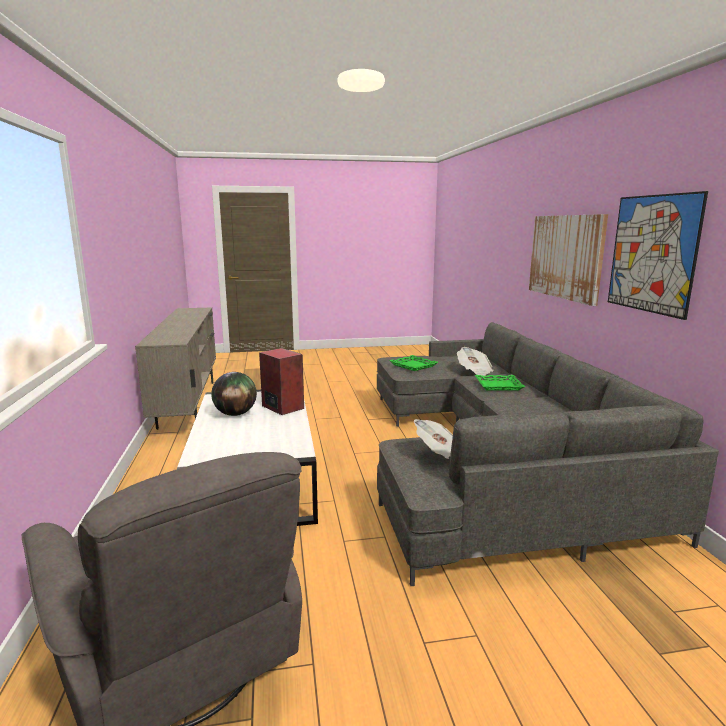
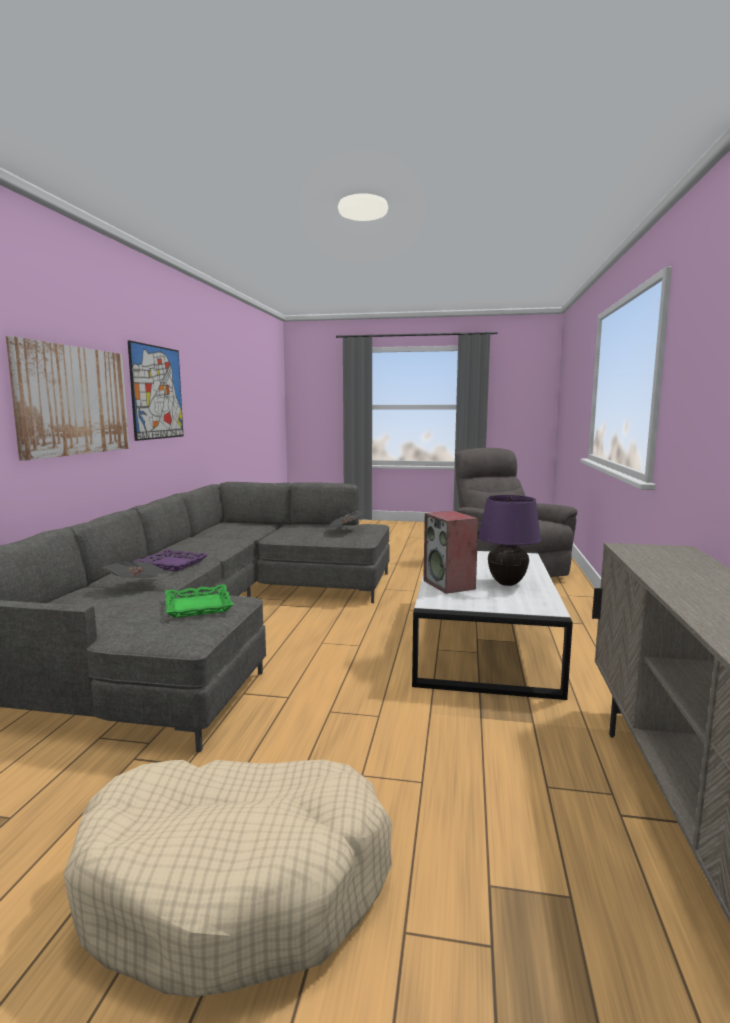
camera: 160 degrees left, 5 degrees down
(235, 414) = (506, 583): globe -> purple table lamp
(332, 384) = (237, 883): none -> beige dog bed
(498, 386) = (172, 564): green tray -> purple tray

